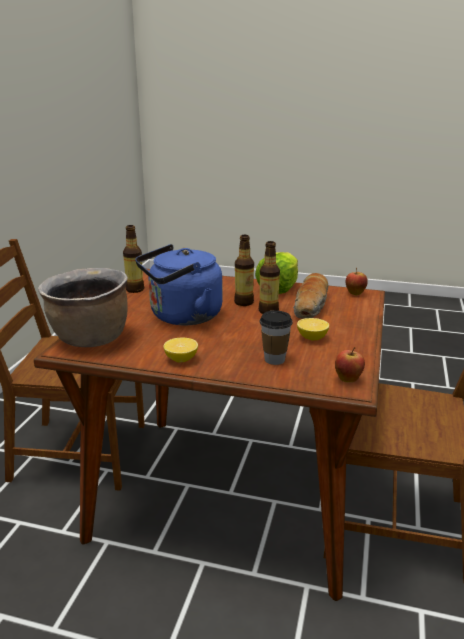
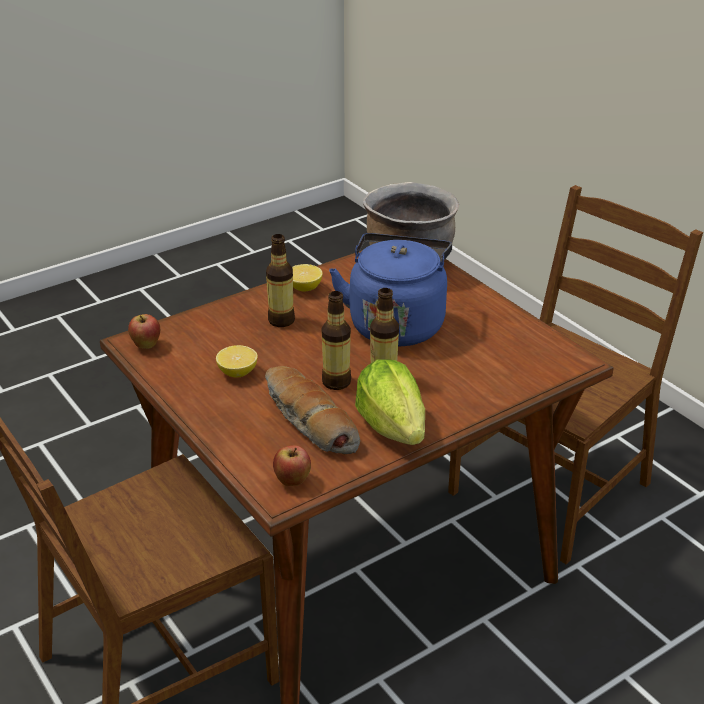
camera: 130 degrees right, 10 degrees up
(135, 289) = (521, 325): bottle -> bottle (281, 320)
(274, 359) = (233, 330): cup -> none

